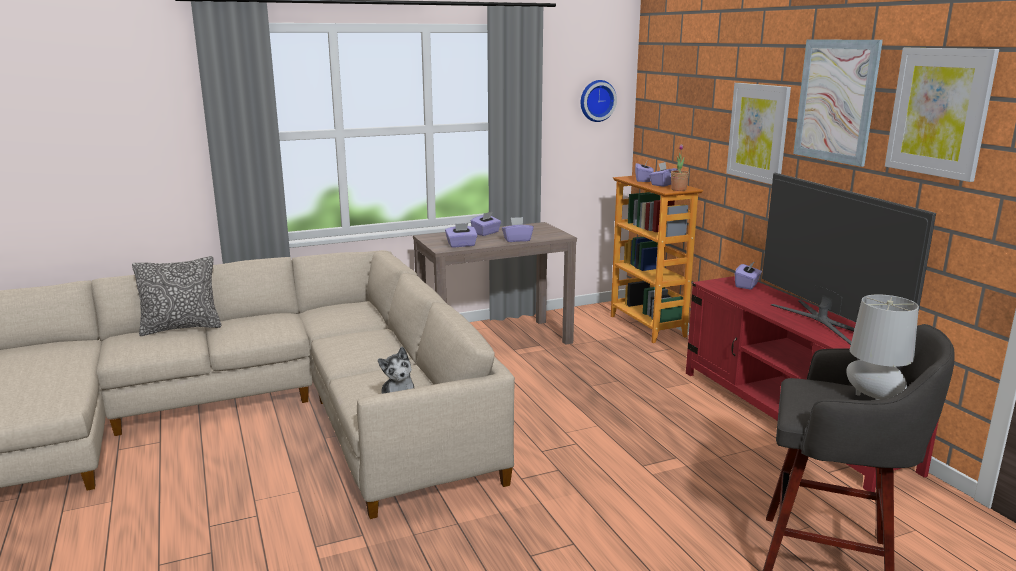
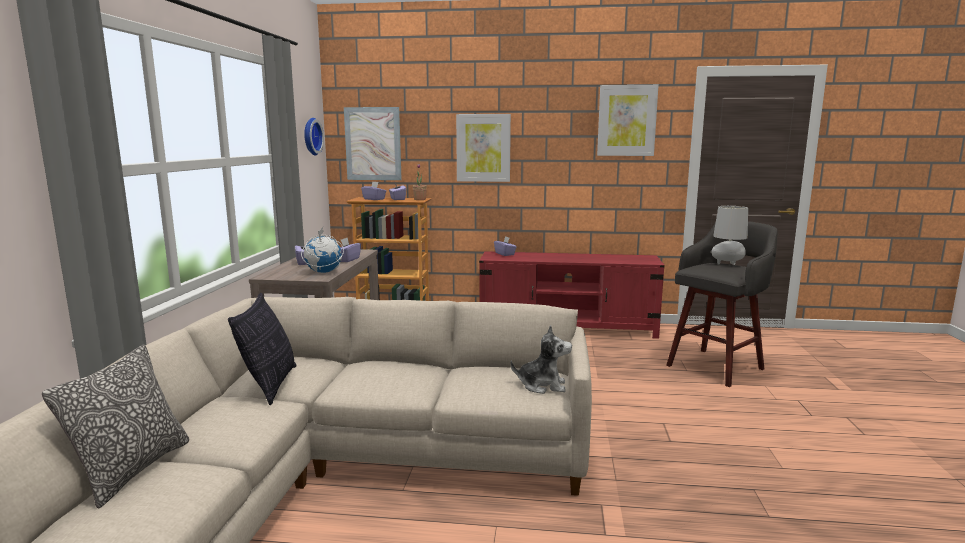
camera: 60 degrees left, 5 degrees down
(315, 318) = (270, 385): none -> pillow
(461, 245) = (323, 272): purple tissue box -> globe
(825, 321) = (583, 256): television -> none
(836, 101) = (551, 120): picture -> picture (373, 144)

